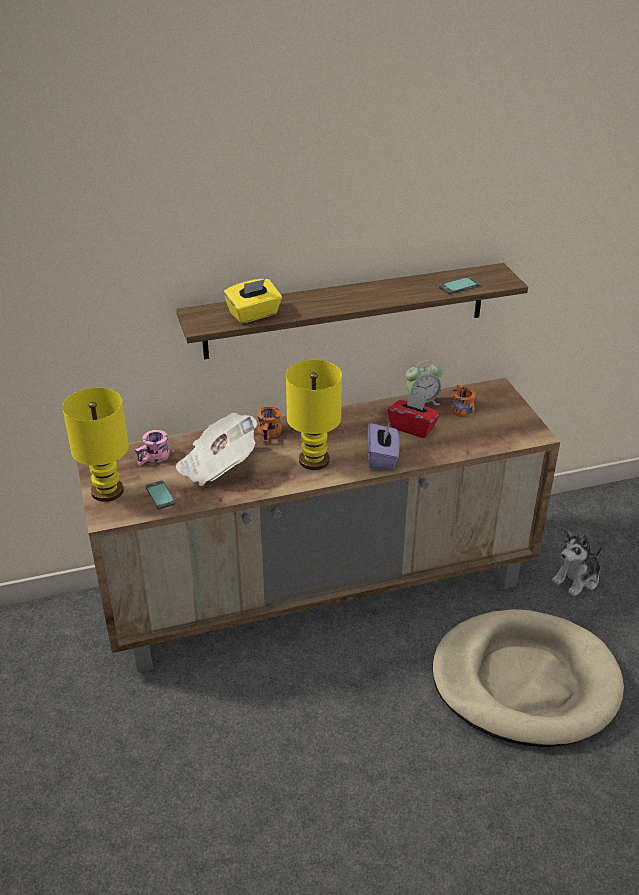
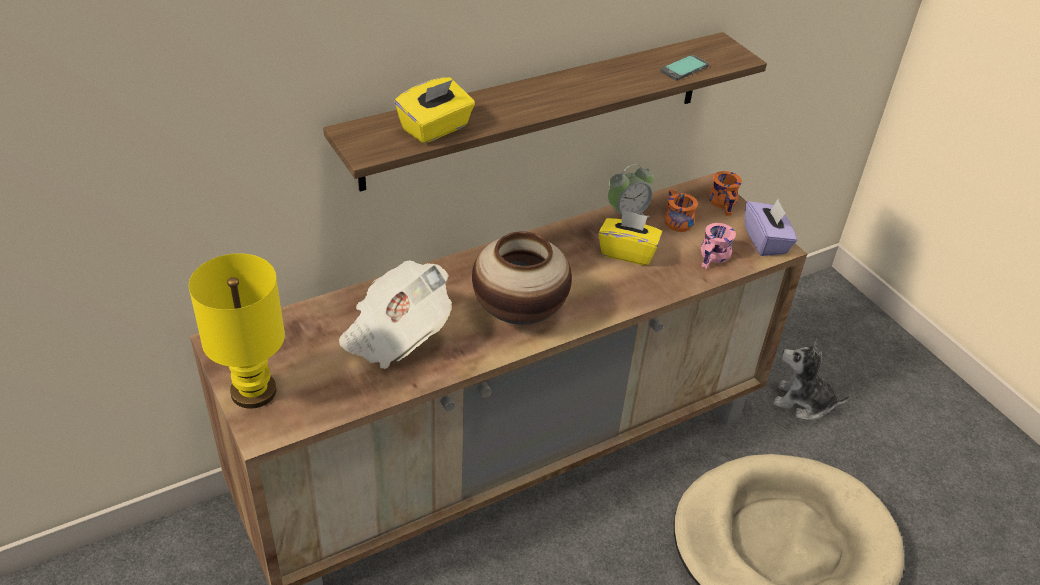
camera: 15 degrees left, 5 degrees up
(155, 458) = (306, 332): pink mug -> pink mug (715, 257)
(160, 495) = (330, 389): phone -> none
(270, 433) = (451, 279): orange mug -> orange mug (725, 203)
(313, 460) = (518, 312): yellow table lamp -> vase
(382, 458) = (604, 299): purple tissue box -> purple tissue box (766, 241)
(412, 427) = (627, 252): red tissue box -> yellow tissue box
(577, 579) = (802, 402): plush toy -> plush toy turned 75 degrees clockwise

